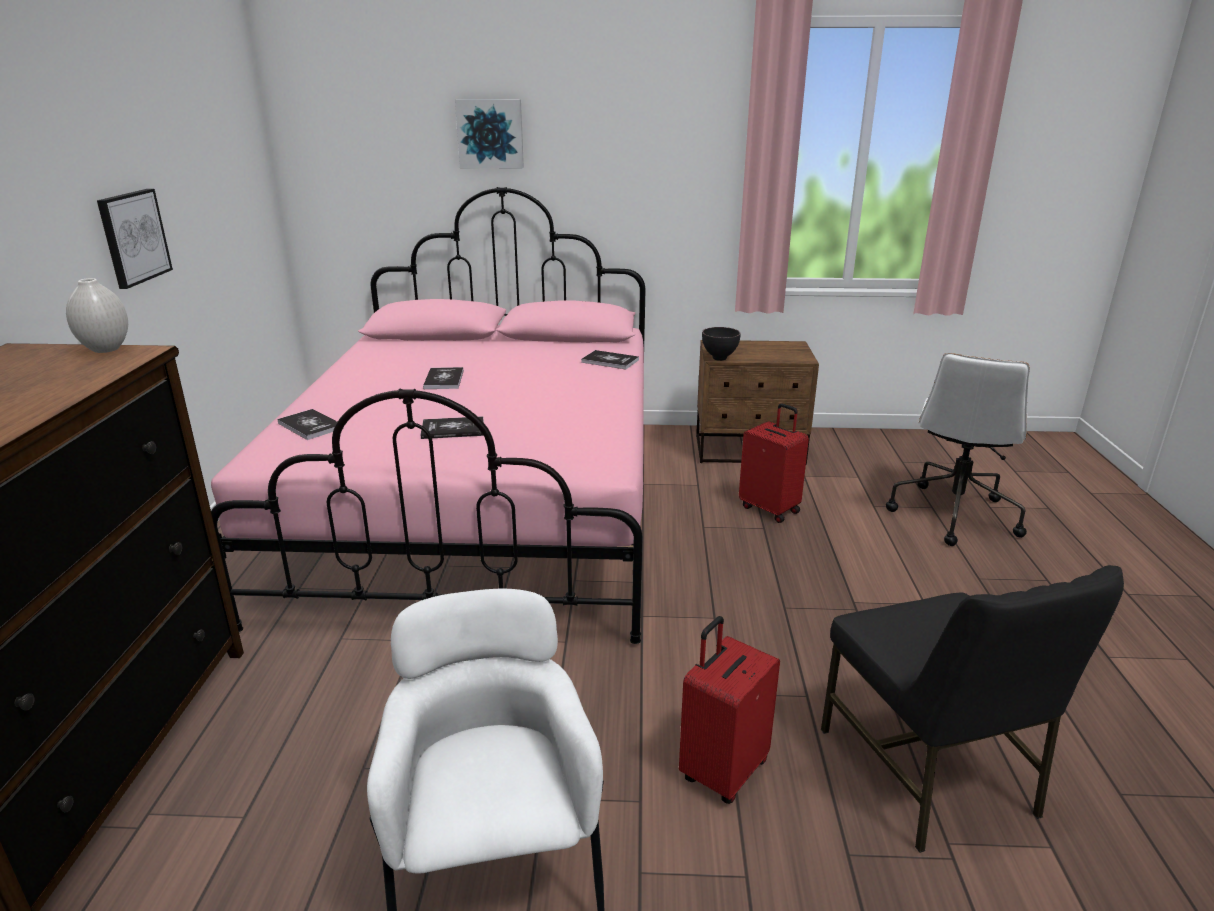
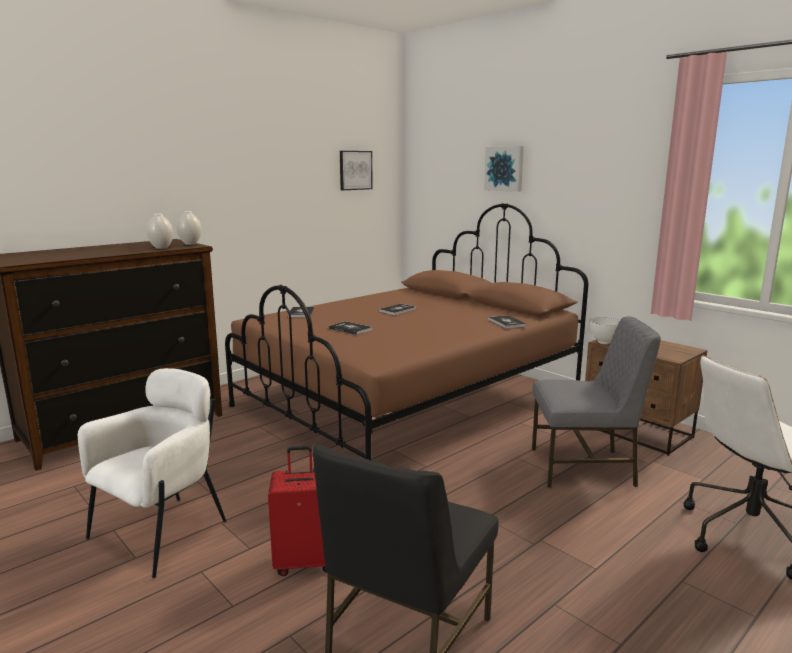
camera: 45 degrees right, 10 degrees down
(81, 373) = (162, 248): none -> white vase
(133, 237) = (272, 207): picture -> picture (355, 170)
(484, 507) = (409, 401): pink bed -> brown bed
(720, 359) = (604, 343): black bowl -> white bowl
(770, 509) = (584, 467): red suitcase -> grey chair

